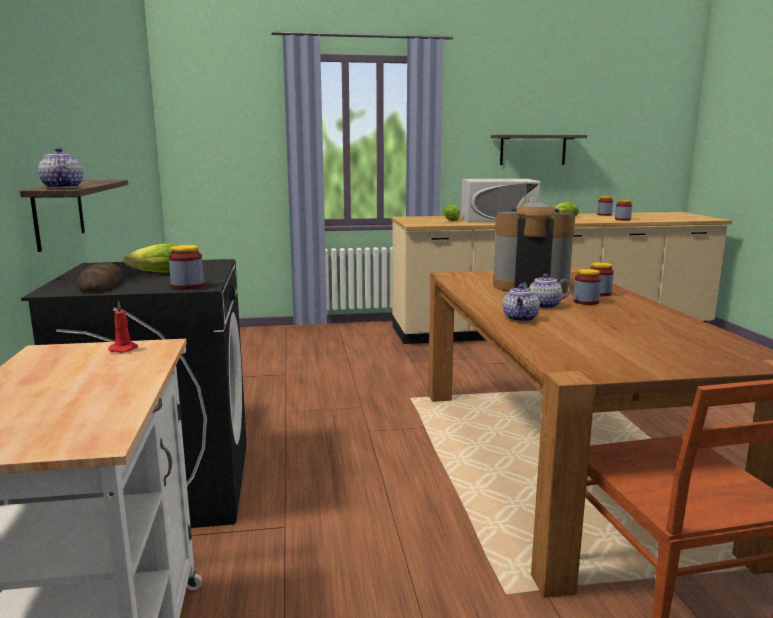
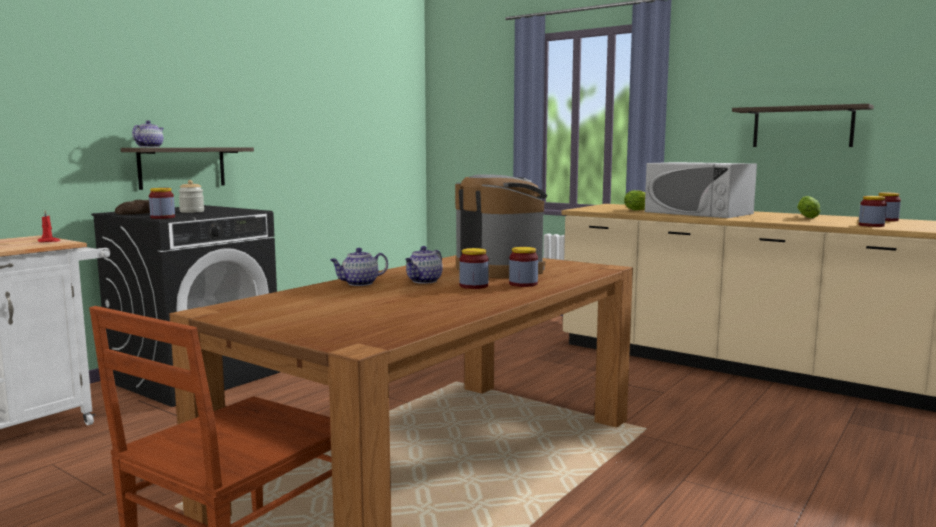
camera: 45 degrees right, 5 degrees down
(155, 273) = (192, 211): lettuce -> jar
(543, 306) = (424, 281): teapot -> teapot turned 90 degrees counterclockwise

